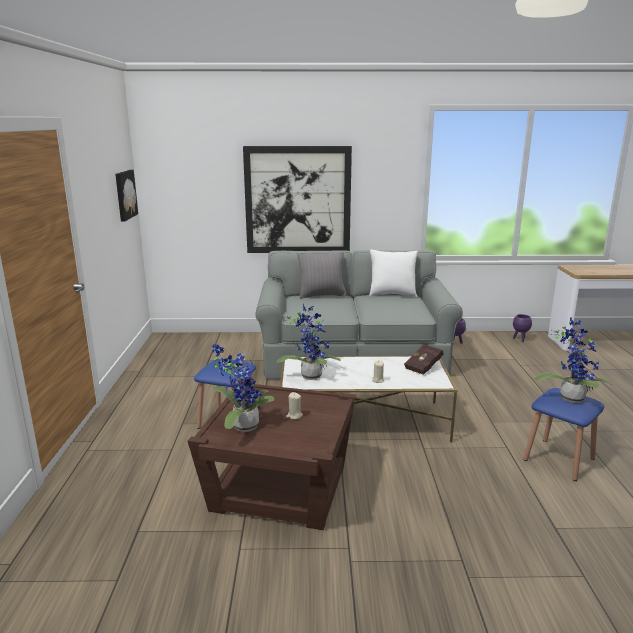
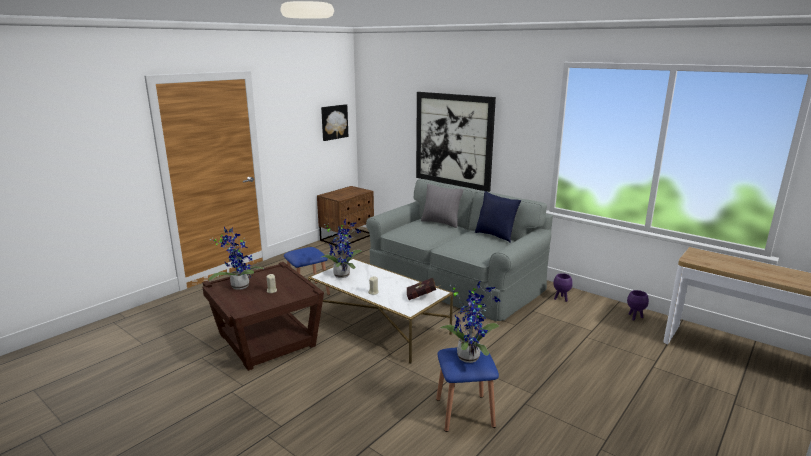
camera: 40 degrees right, 0 degrees up
(164, 349) = (348, 238): none -> brown nightstand
(392, 294) = (495, 236): white pillow -> blue pillow

